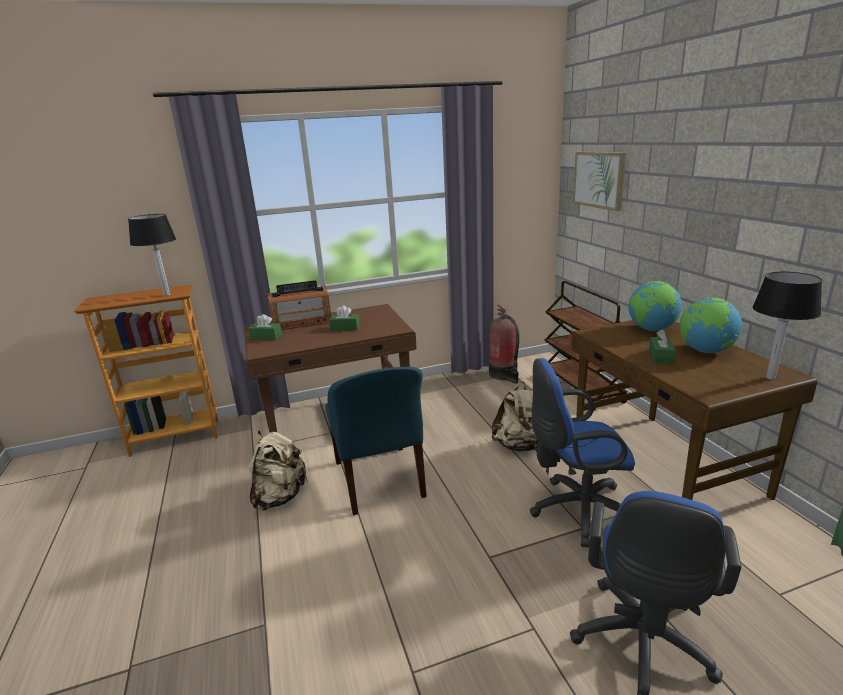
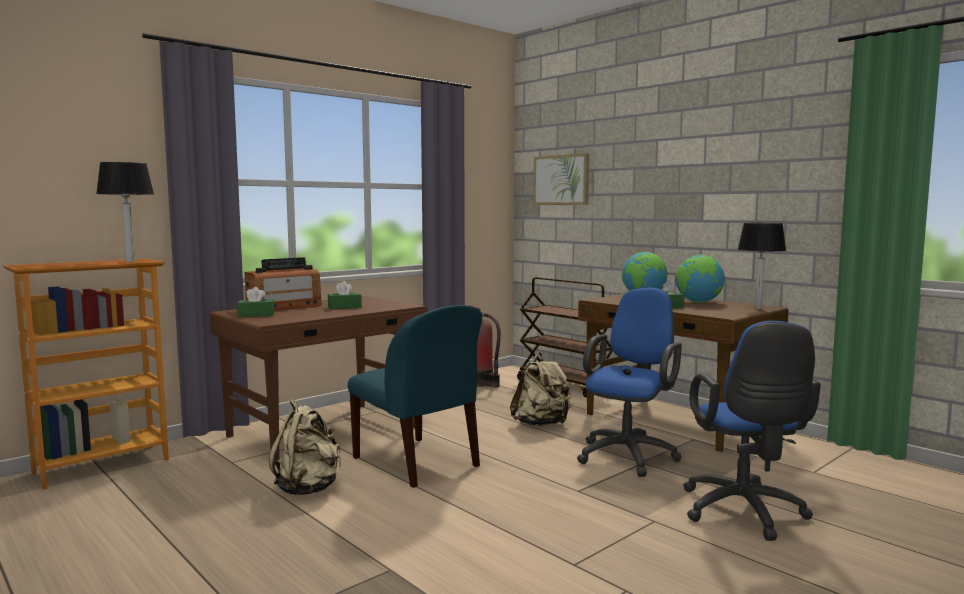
camera: 25 degrees left, 15 degrees down
(577, 511) = (629, 454): blue office chair -> blue office chair turned 150 degrees clockwise

